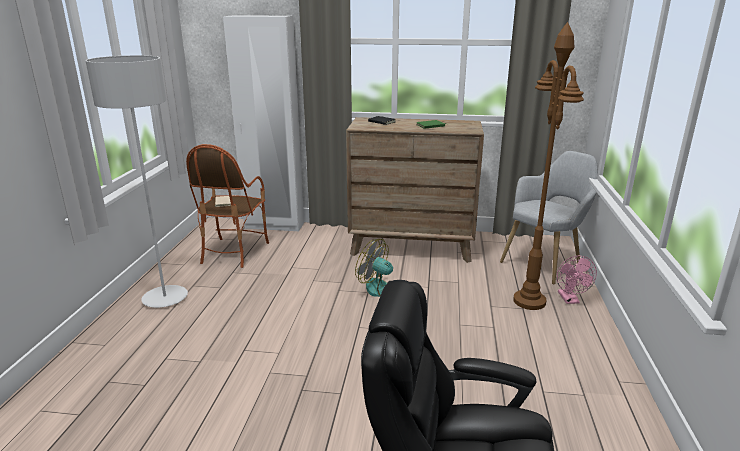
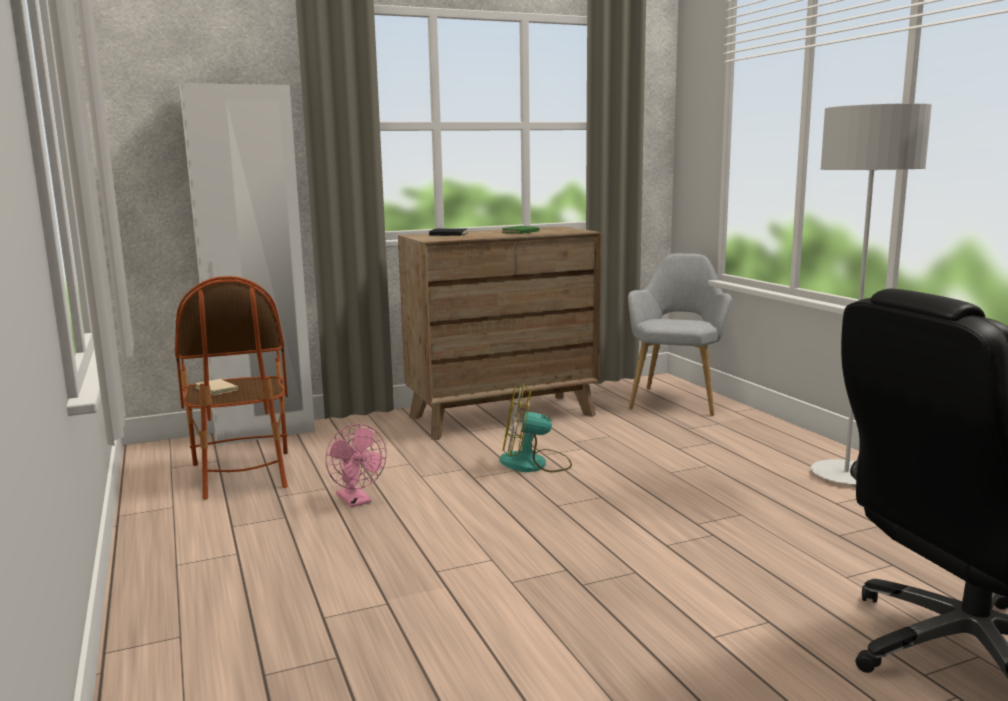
camera: 30 degrees left, 10 degrees down
(165, 298) = (205, 552): grey floor lamp -> grey floor lamp (846, 475)
(529, 301) = (710, 435): brown floor lamp -> none
(570, 300) = (748, 424): pink fan -> pink fan (357, 501)

